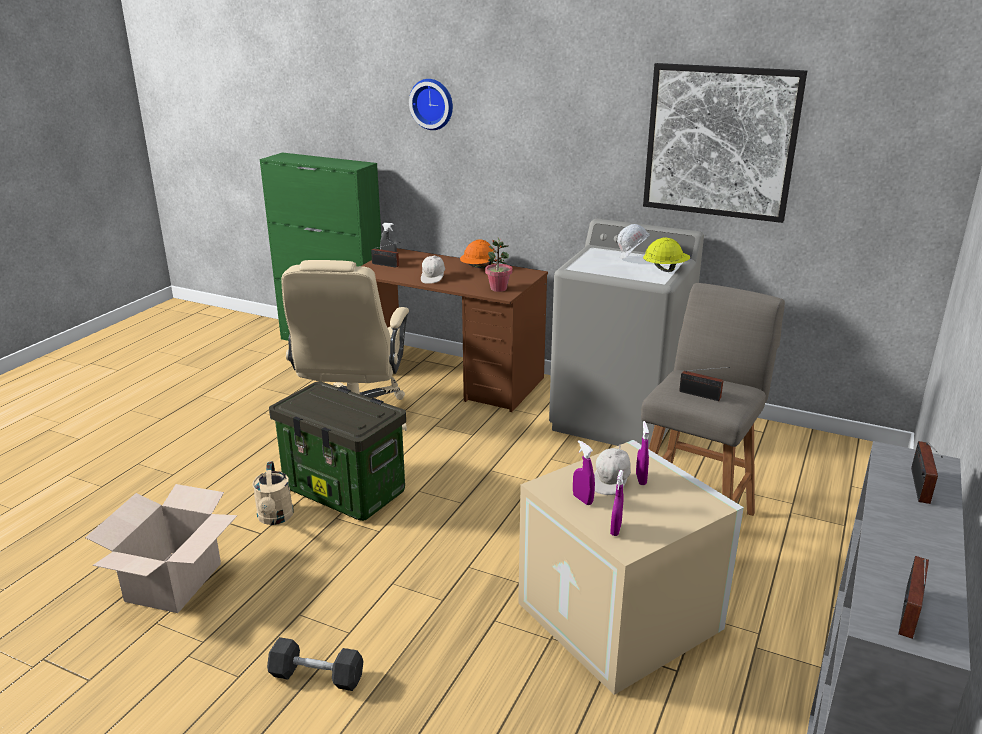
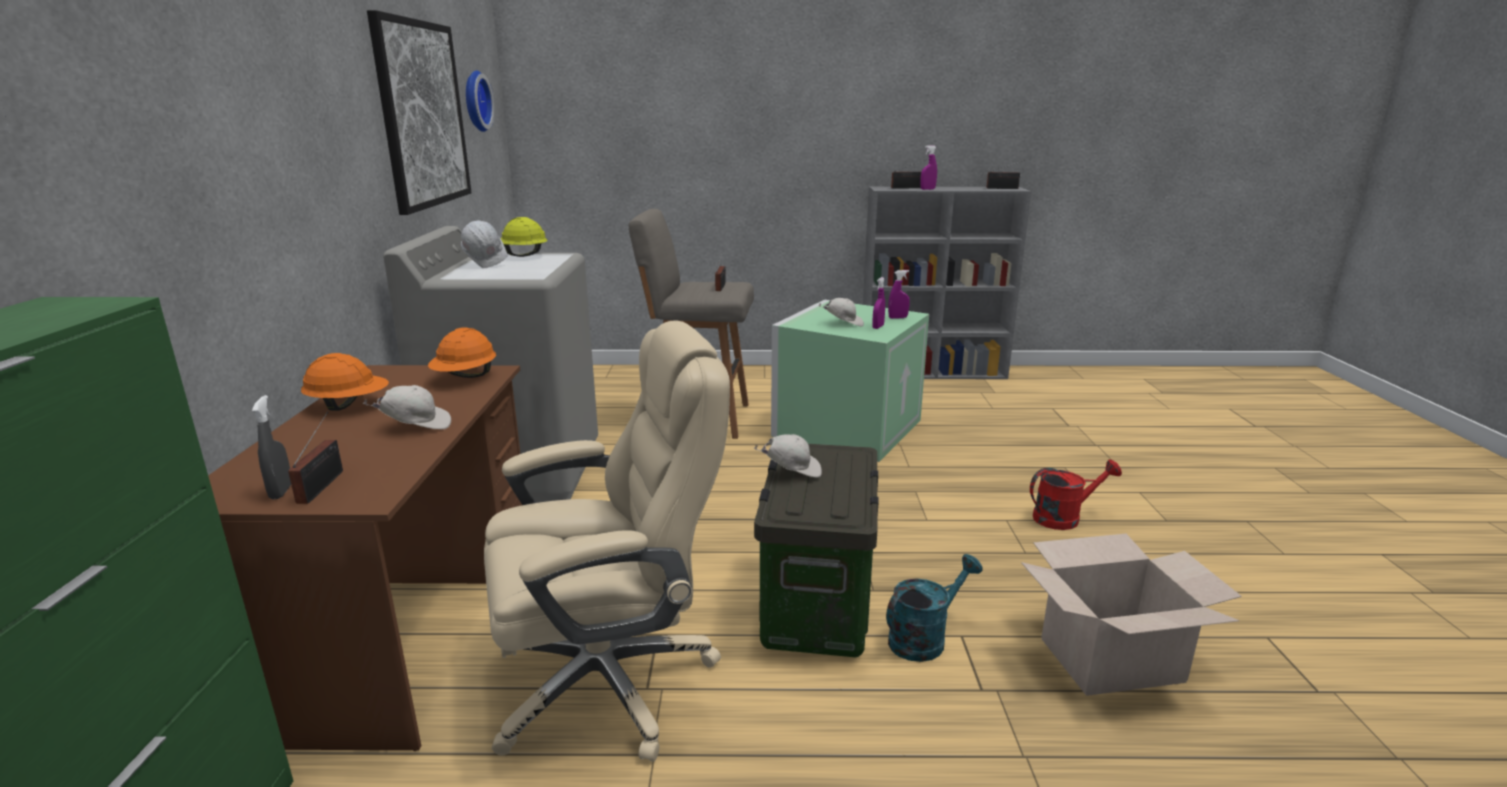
camera: 115 degrees left, 5 degrees down
(275, 518) = (924, 638): beige watering can -> turquoise watering can
(317, 676) = (1063, 517): grey dumbbell -> red watering can
(356, 400) = (792, 471): none -> white cap
(432, 104) = (111, 93): wall clock -> wall clock (474, 101)
(498, 289) = (465, 377): potted plant -> orange hard hat
(622, 616) = (846, 427): beige storage box -> green storage box
(641, 479) = (828, 318): purple spray bottle -> purple spray bottle (927, 189)

